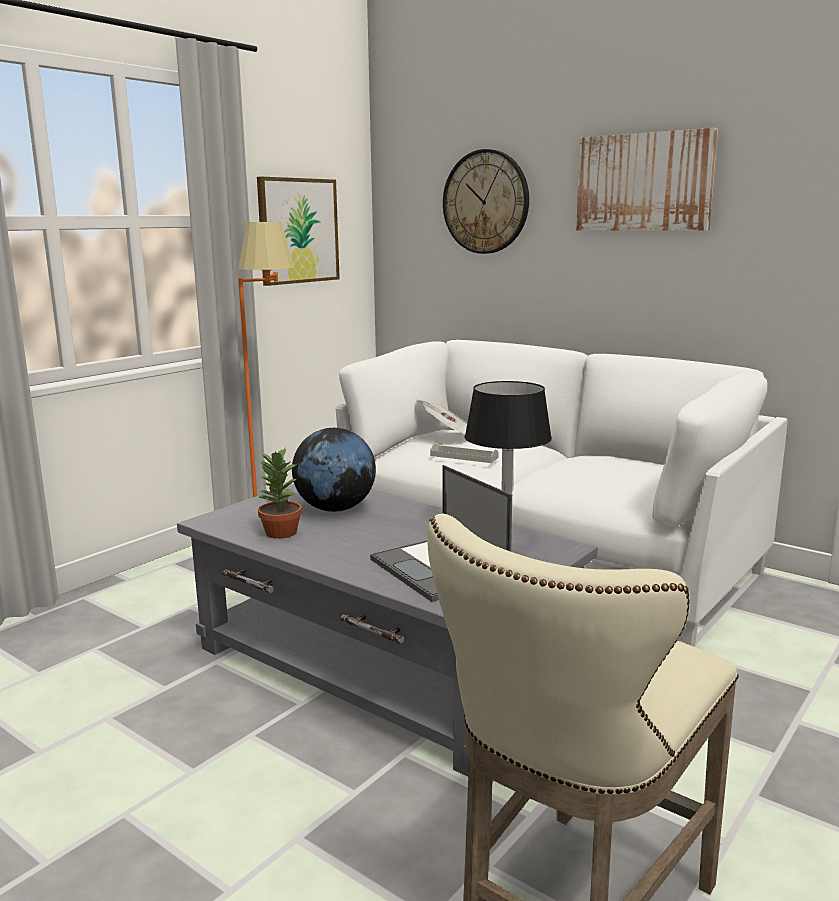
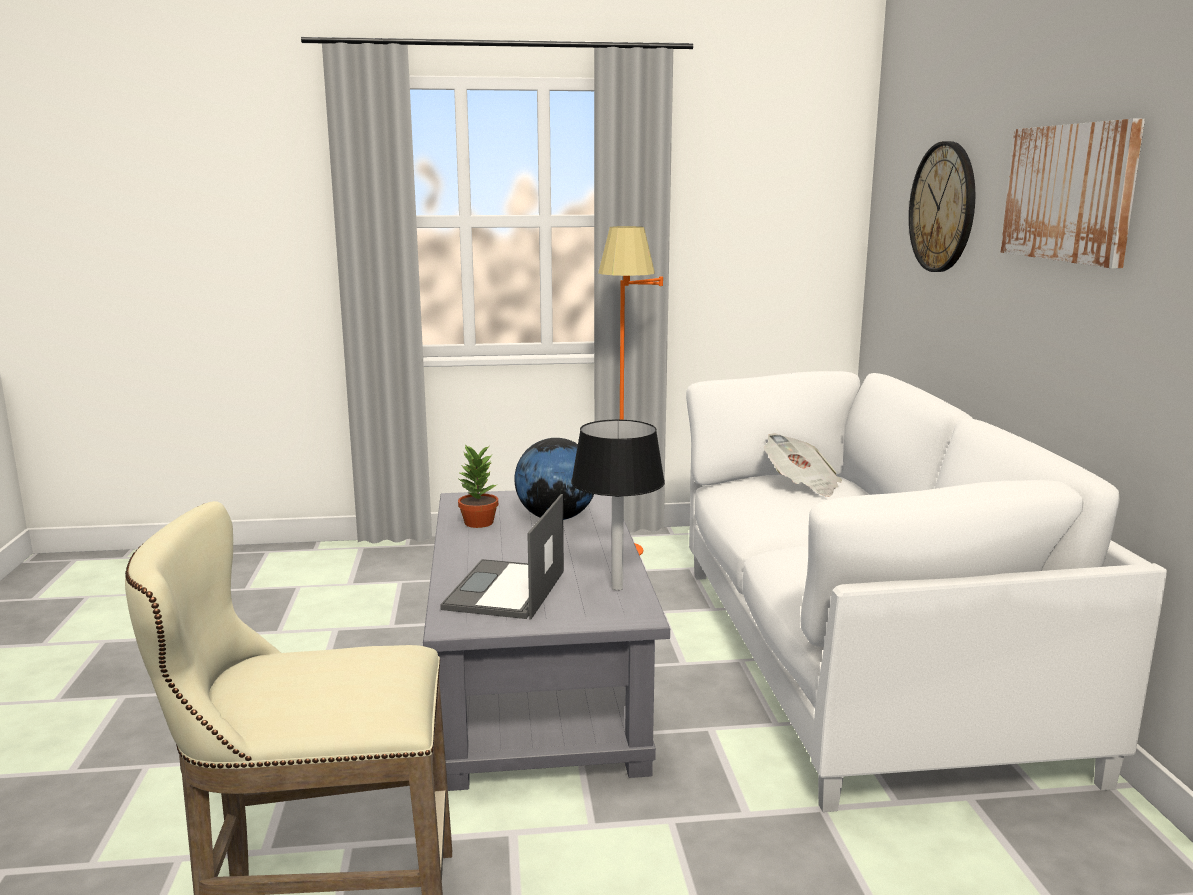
camera: 45 degrees right, 0 degrees up
(298, 231) = (748, 231): picture -> none
(464, 456) = (764, 507): grey tray -> none

